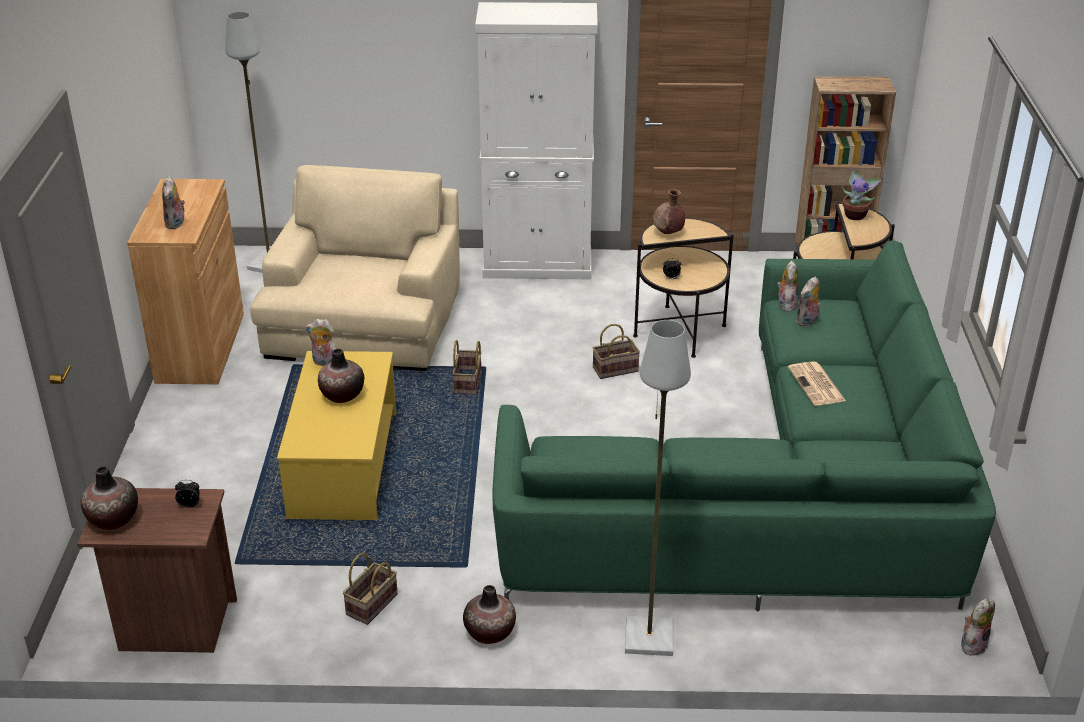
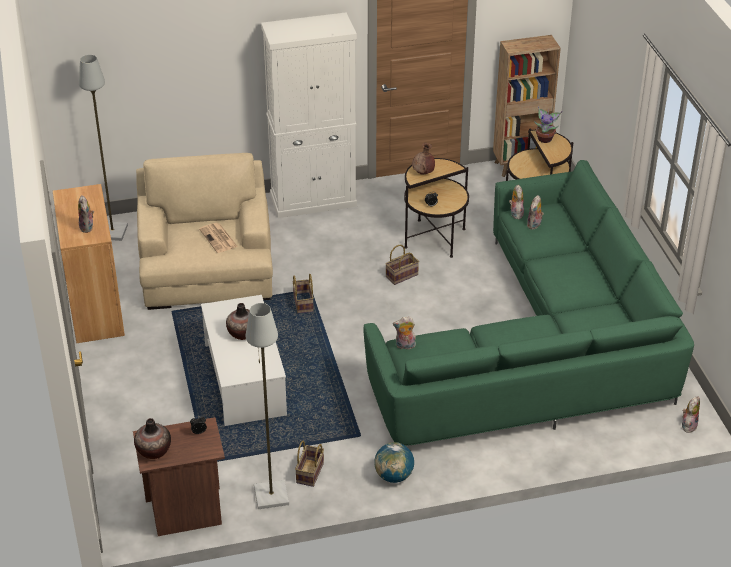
camera: 15 degrees left, 5 degrees up
(324, 363) = (218, 311): plush toy -> plush toy (405, 346)
(344, 465) = (245, 380): yellow coffee table -> white coffee table
(490, 633) = (394, 476): vase -> globe
(648, 638) = (494, 460): grey floor lamp -> grey floor lamp (271, 496)
(817, 385) = (556, 272): newspaper -> newspaper (219, 238)

